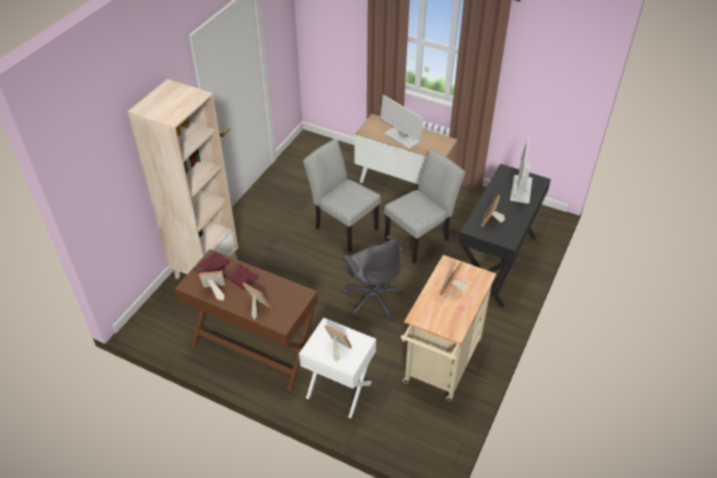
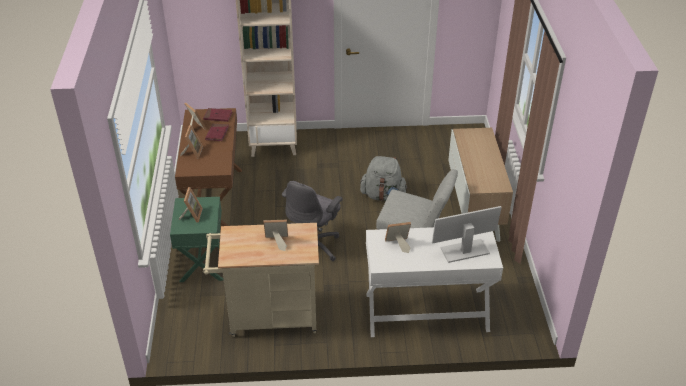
camera: 60 degrees right, 5 degrees down
(338, 390) = (202, 264): white nightstand -> green nightstand
(343, 226) = (383, 195): grey chair -> grey backpack
(402, 137) = (476, 157): monitor -> none
(496, 263) = (426, 313): black desk -> white desk

